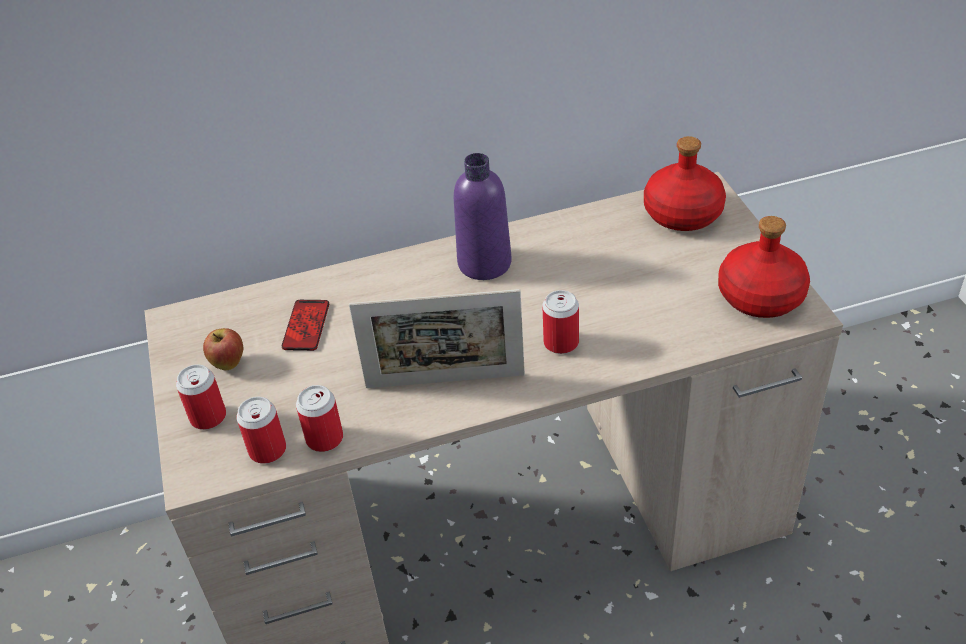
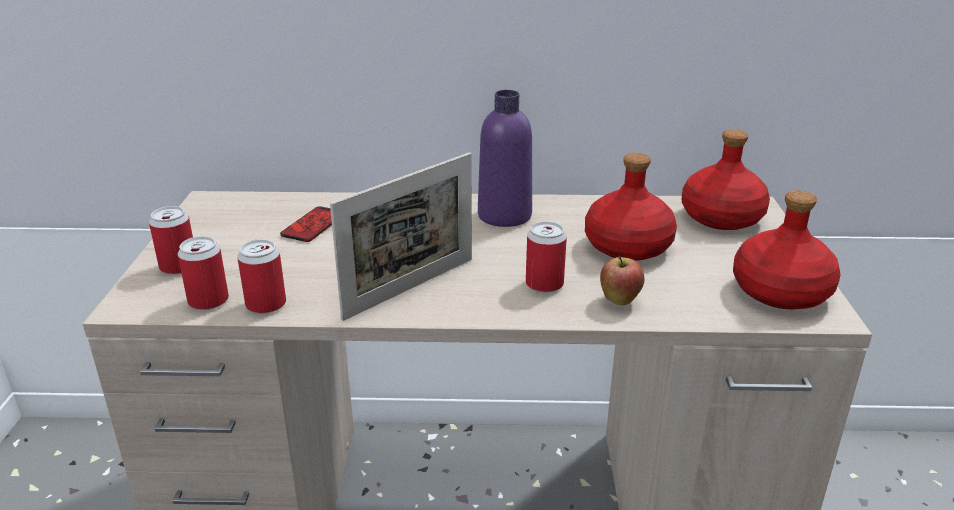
camera: 15 degrees right, 15 degrees down
(228, 364) = (227, 236): apple -> apple (619, 301)
(445, 381) = (410, 288): picture frame -> picture frame turned 60 degrees counterclockwise
(613, 274) = (627, 246): none -> red bottle

